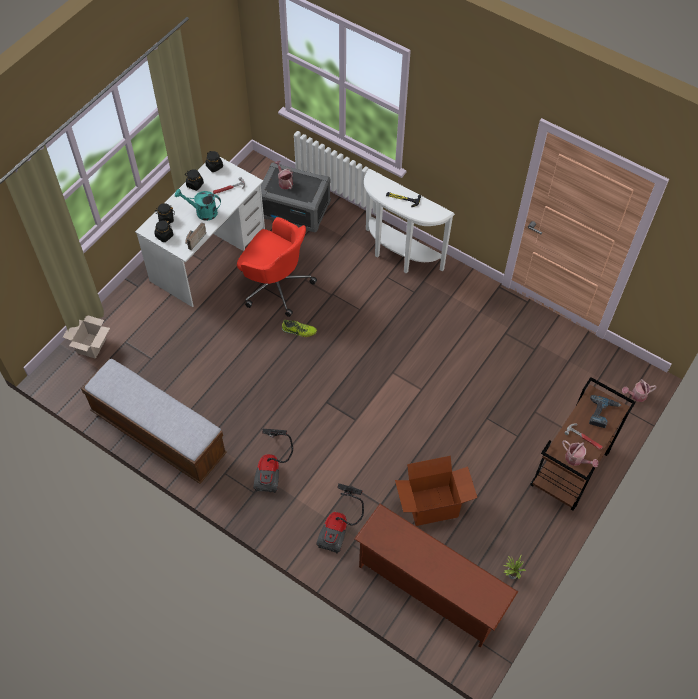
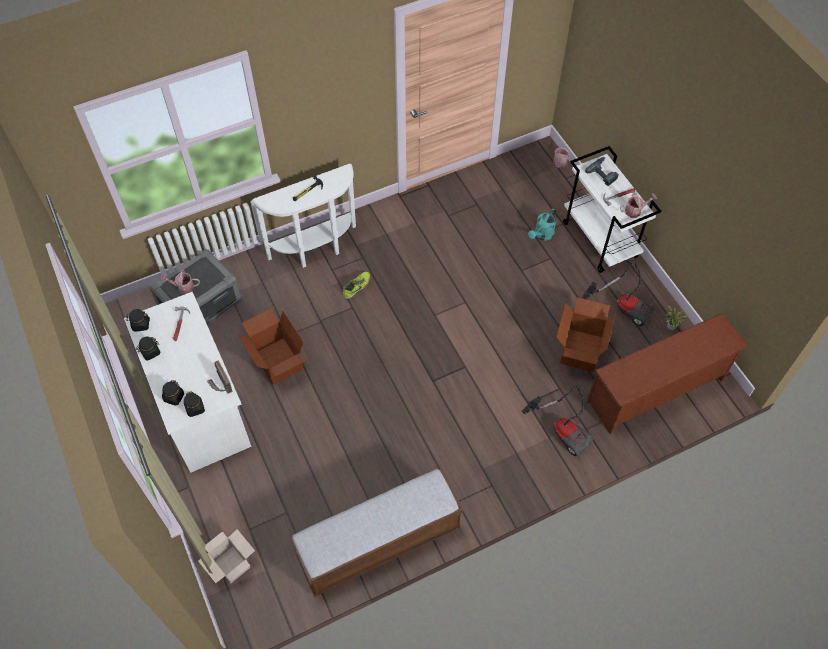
camera: 60 degrees left, 0 degrees up
(202, 212) = (191, 361): turquoise watering can -> turquoise watering can (542, 235)
(272, 467) = (475, 457): vacuum cleaner -> vacuum cleaner (624, 306)
(276, 285) = (277, 361): red office chair -> cardboard box
(299, 331) = (343, 366): shoe -> shoe (357, 287)
(570, 470) = (600, 240): brown cart -> white cart

